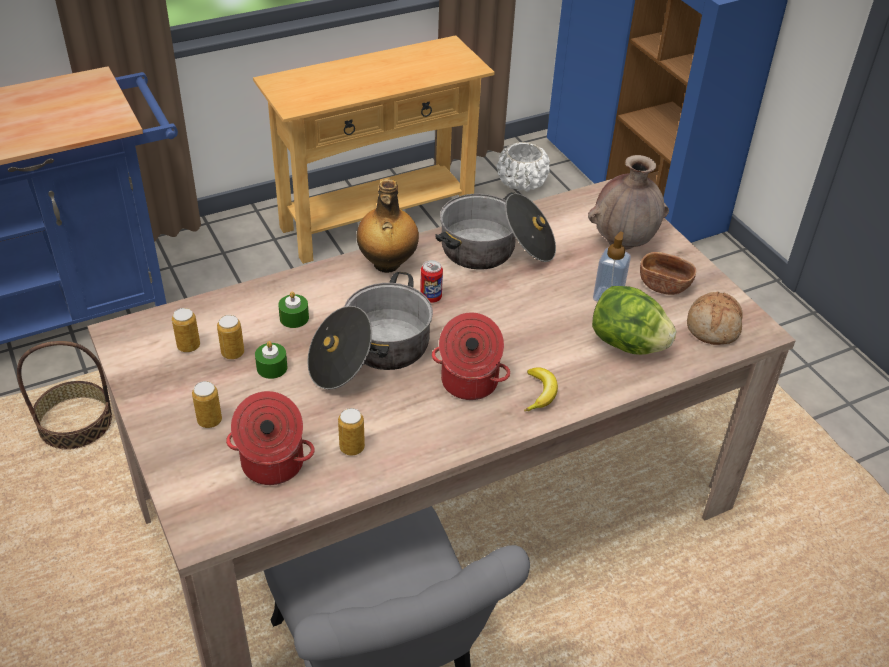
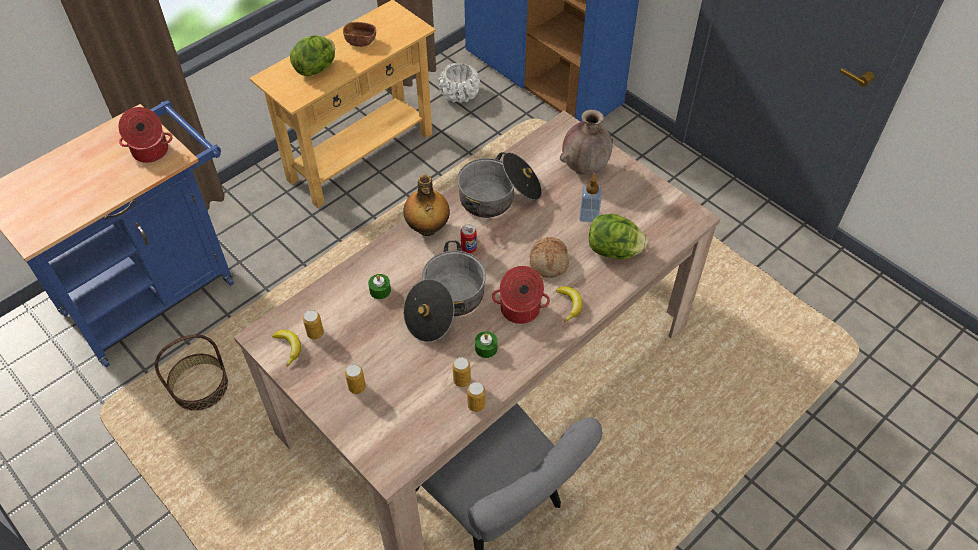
camera: 15 degrees left, 10 degrees up
(147, 353) = (289, 347): none -> banana
(233, 353) = (349, 330): can -> can (476, 405)
(272, 367) = (382, 334): green candle -> green candle (486, 348)
(272, 465) = (414, 408): cooking pot -> cooking pot (150, 152)
(334, 83) = (316, 68): none -> lettuce
(664, 285) = (623, 196): brown bowl -> brown bowl (361, 41)
(713, 327) = (665, 222): bread -> bread (549, 262)

